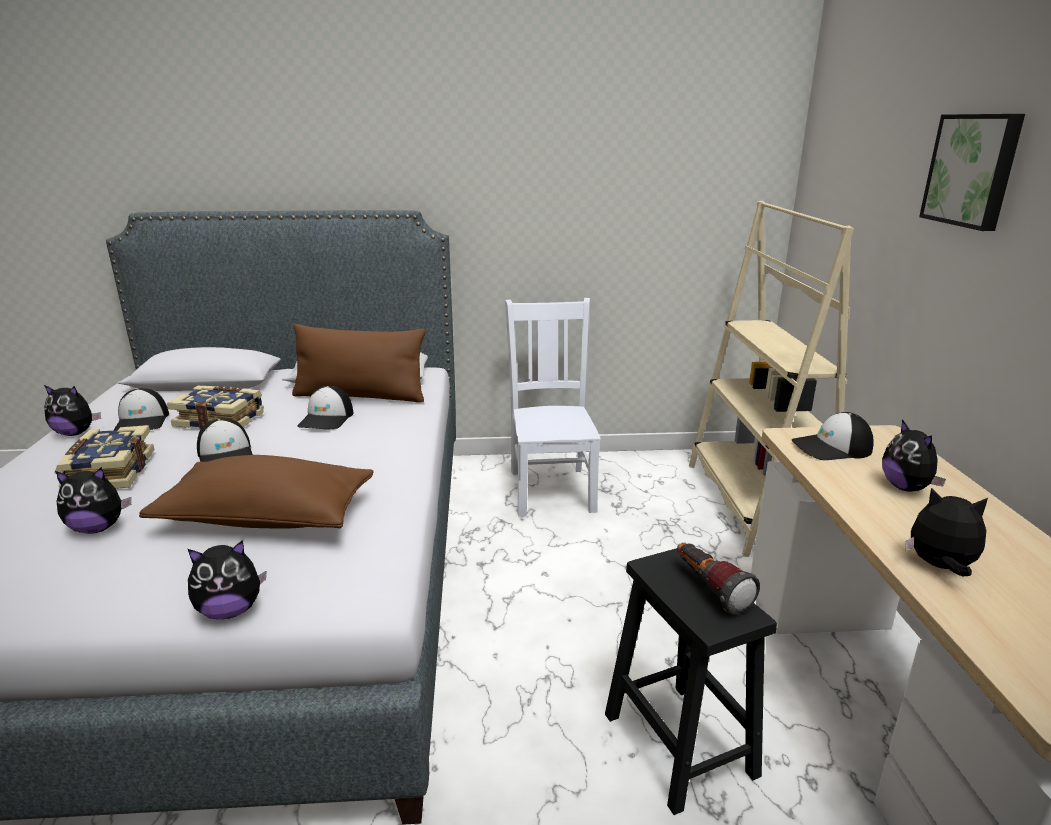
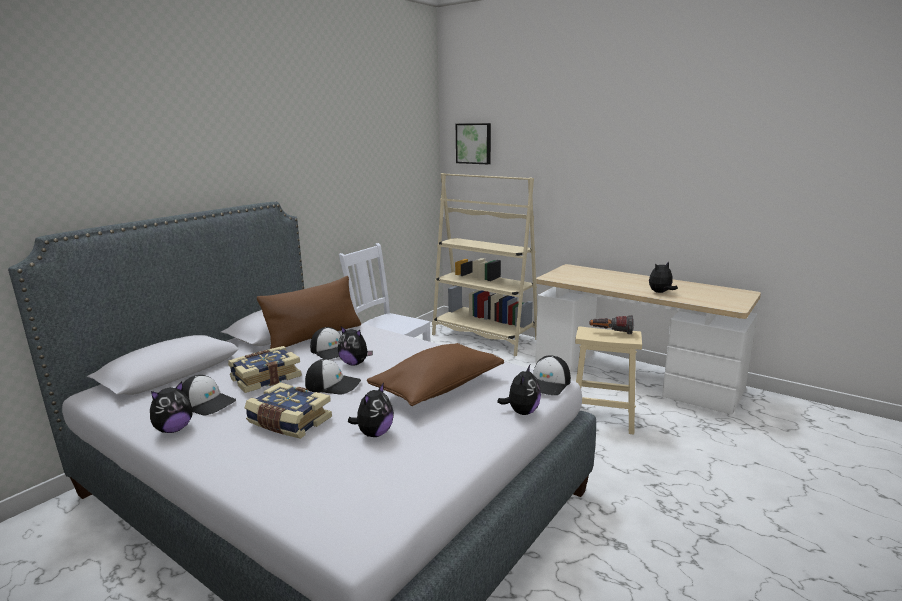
camera: 50 degrees left, 5 degrees down
(677, 742) = (601, 418): black stool -> beige stool
(832, 448) = (568, 276): cap -> cap (548, 384)
(906, 488) = (610, 279): plush toy -> plush toy (355, 363)
(973, 170) = (576, 148): picture -> picture (474, 143)

